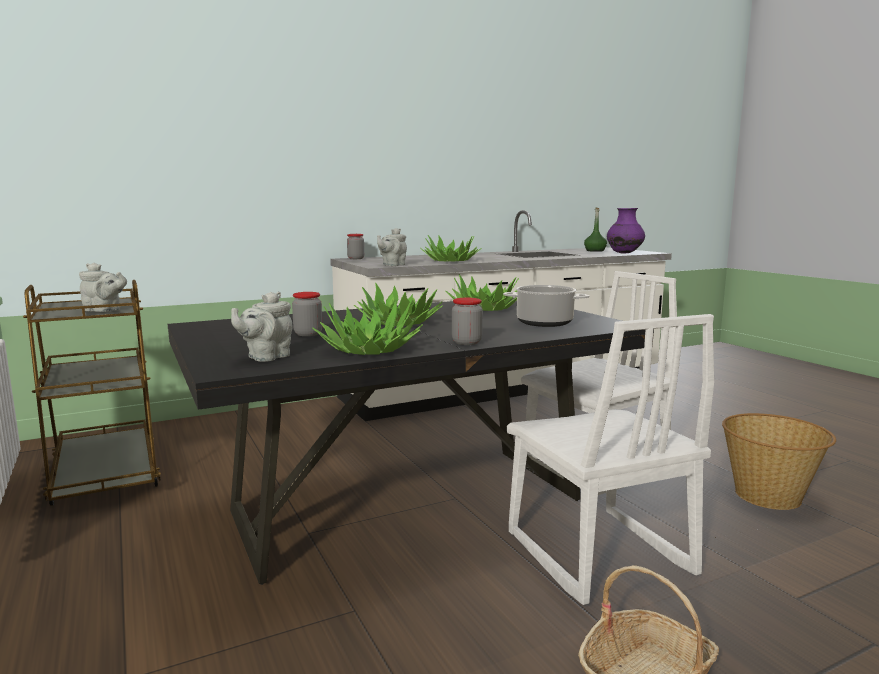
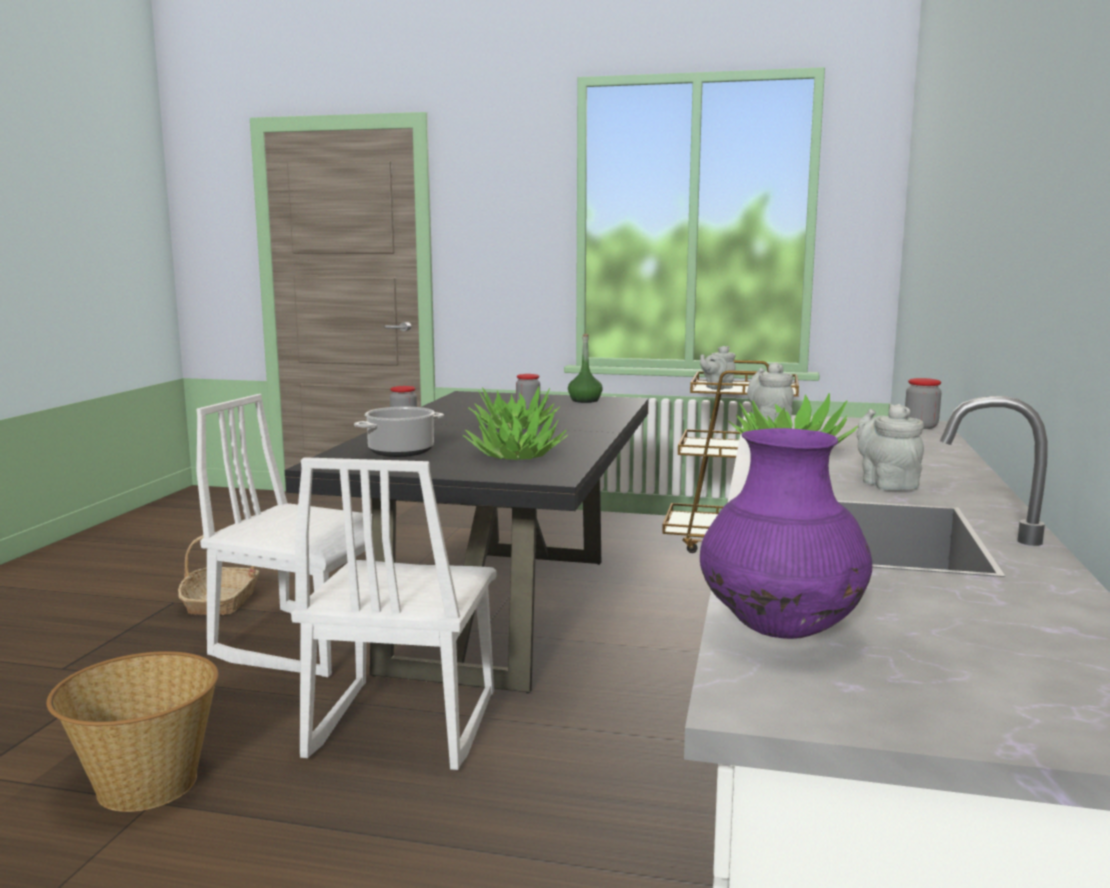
camera: 130 degrees right, 0 degrees up
(266, 357) = (479, 399): grey teapot -> grey teapot (886, 483)
(368, 349) = (445, 411): potted plant -> none
(595, 251) = (964, 640): green bottle -> green bottle (585, 400)

